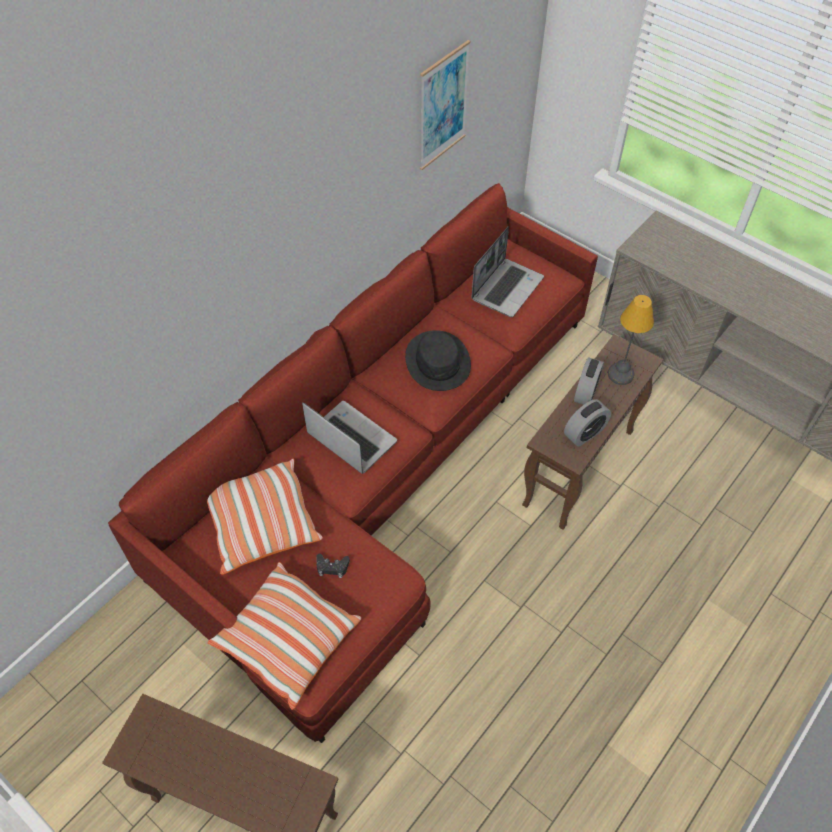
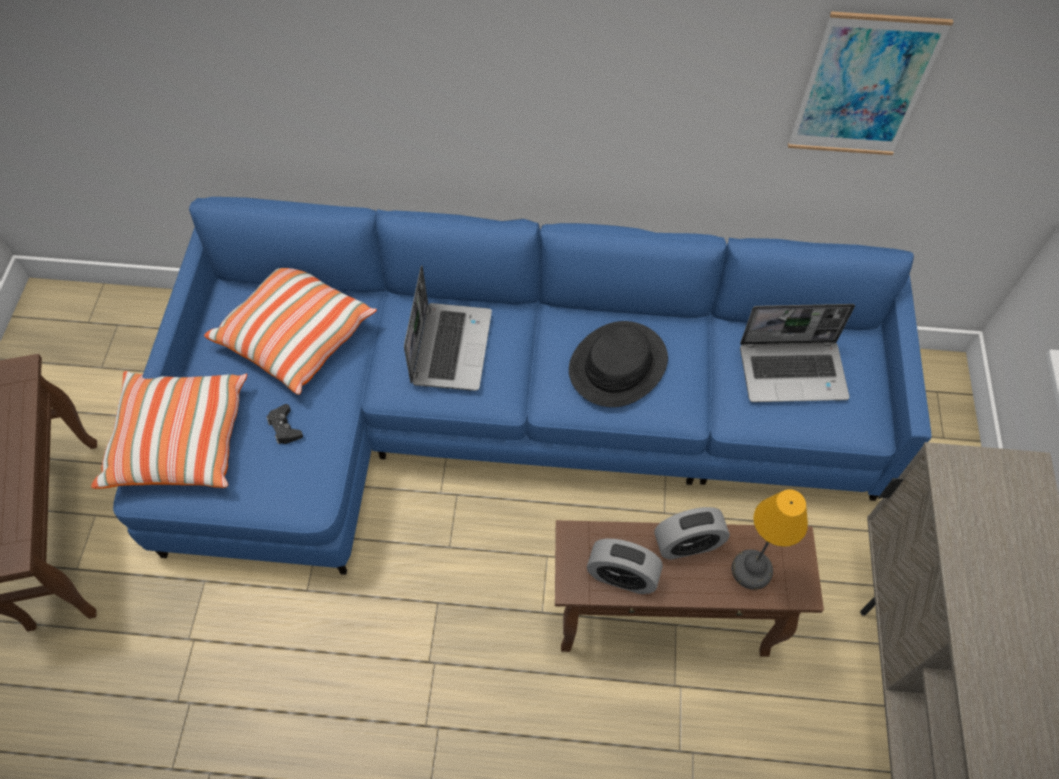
camera: 55 degrees right, 5 degrees up
(378, 471) = (498, 416): red sofa -> blue sofa

